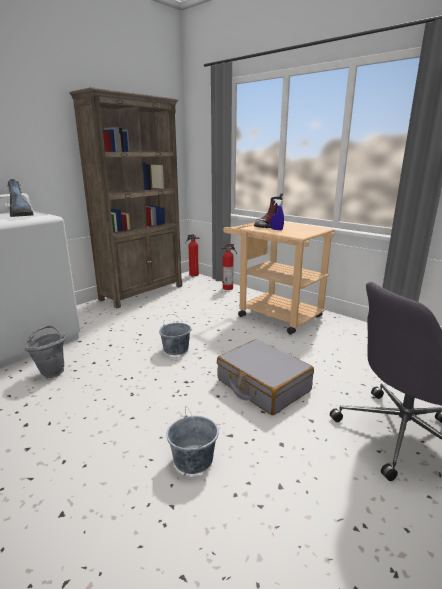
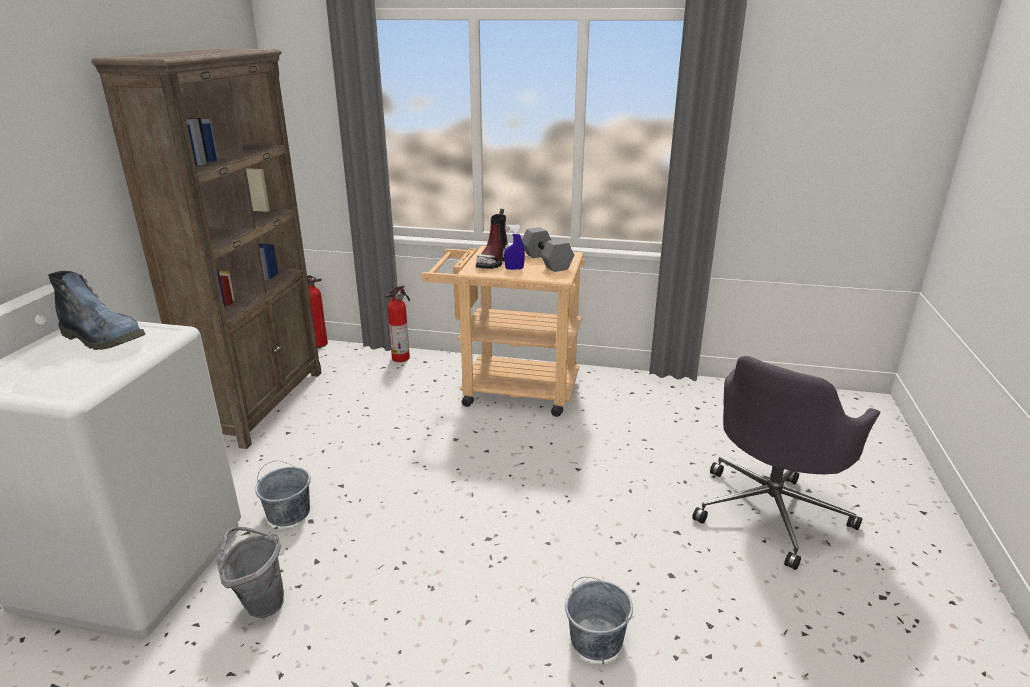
camera: 30 degrees left, 5 degrees up
(176, 349) = (424, 492): grey bucket -> grey bucket (289, 513)
(262, 385) = (588, 506): grey suitcase -> none
(301, 229) = (545, 261): none -> grey dumbbell

